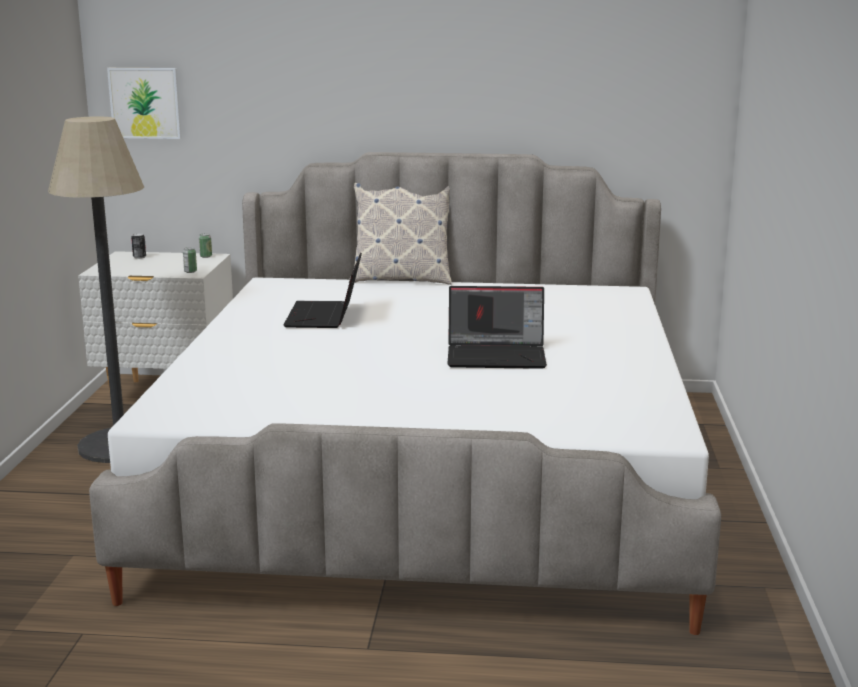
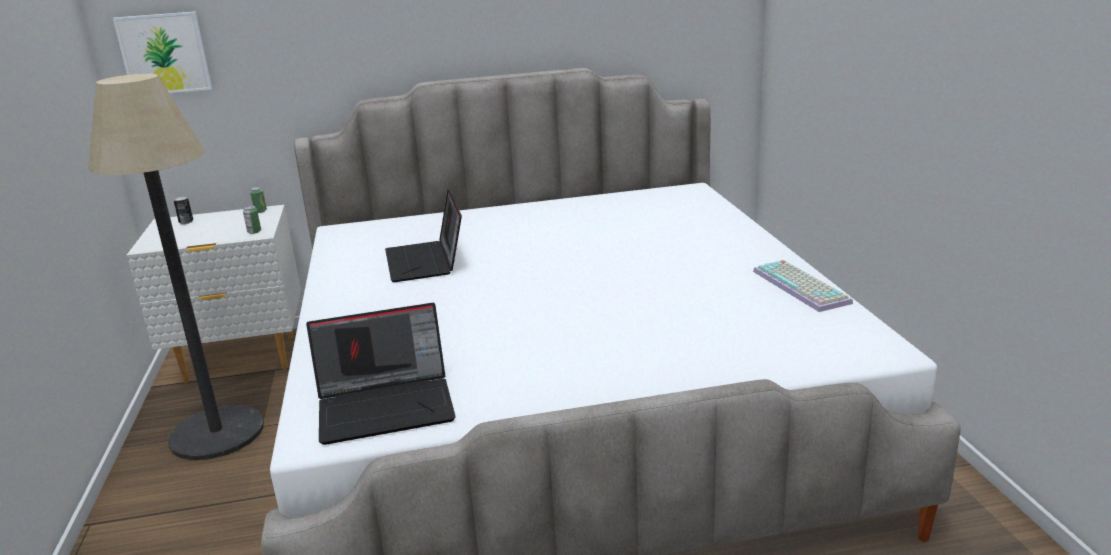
camera: 15 degrees left, 5 degrees up
(401, 279) = (472, 207): pillow -> none
(497, 356) = (636, 281): laptop -> laptop (388, 406)
(648, 381) = (803, 287): none -> keyboard

